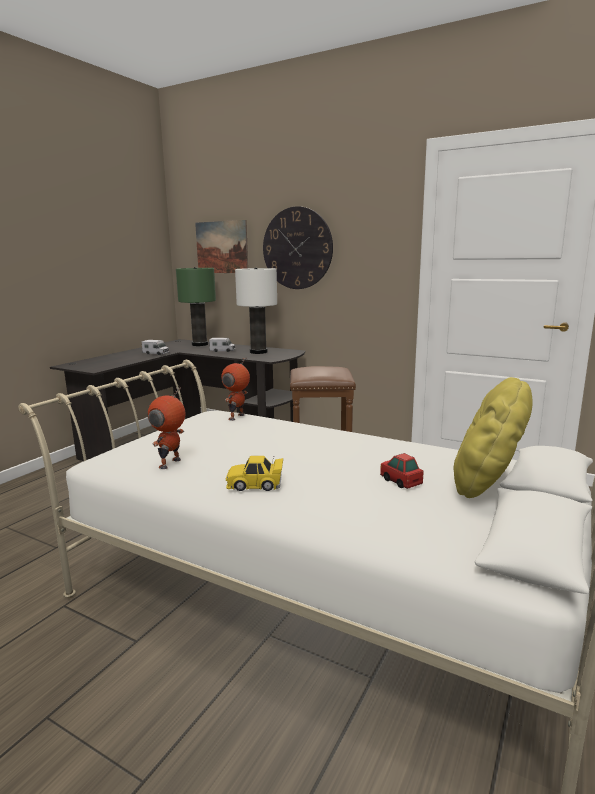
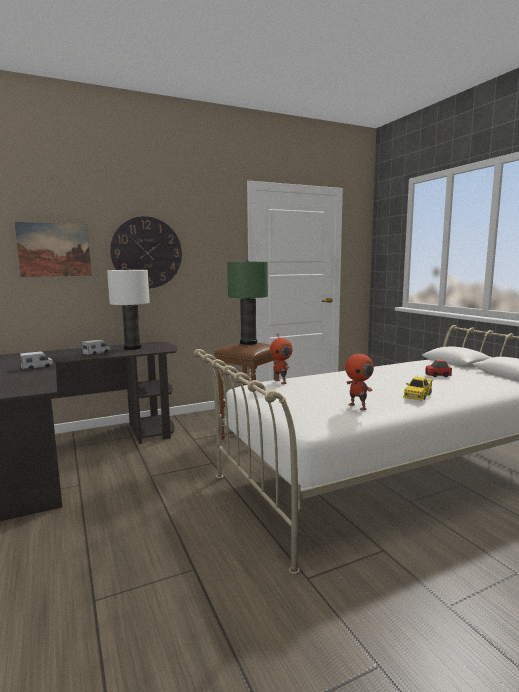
camera: 55 degrees left, 5 degrees down
(199, 344) = (45, 354): green table lamp -> green table lamp (248, 343)
(486, 488) = (457, 368): yellow pillow -> none

